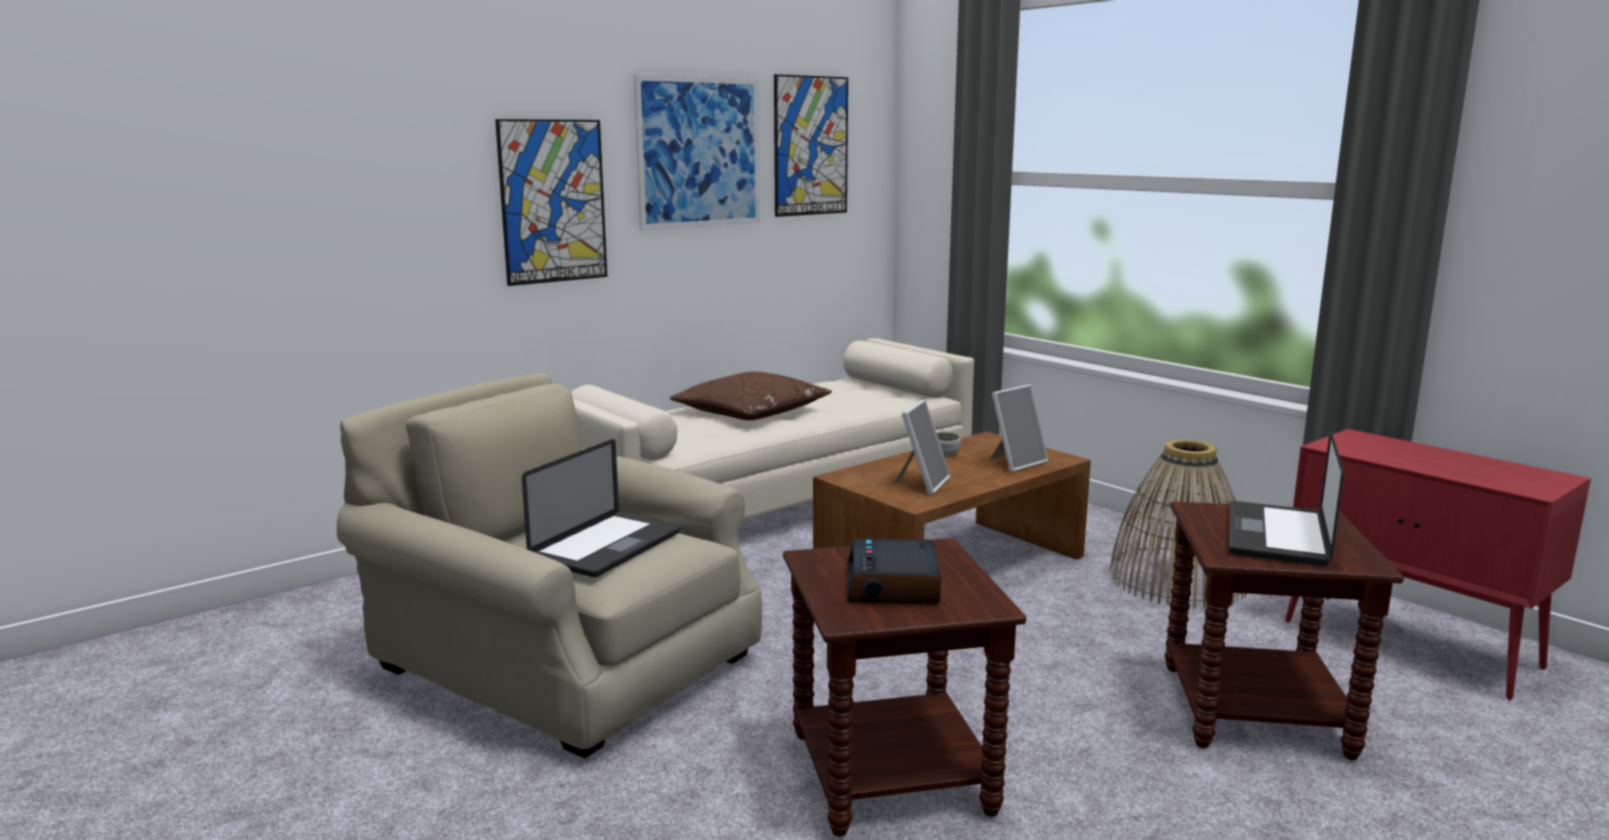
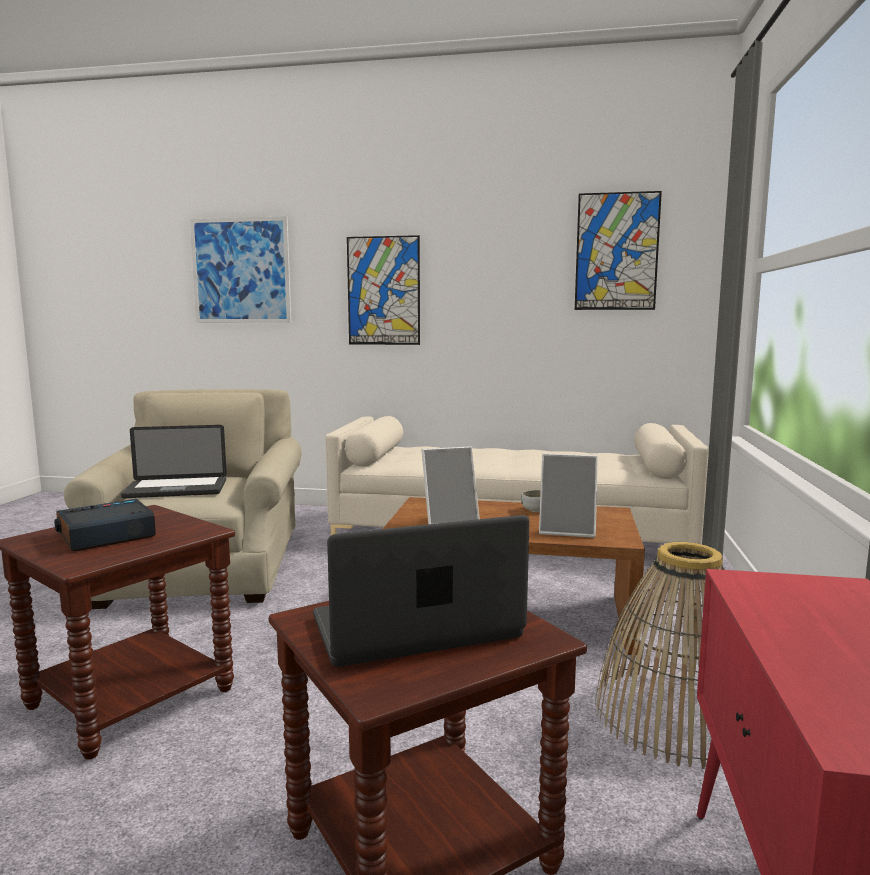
camera: 50 degrees right, 5 degrees down
(699, 152) = (502, 258): picture -> picture (241, 271)
(751, 412) = (496, 457): brown pillow -> none

